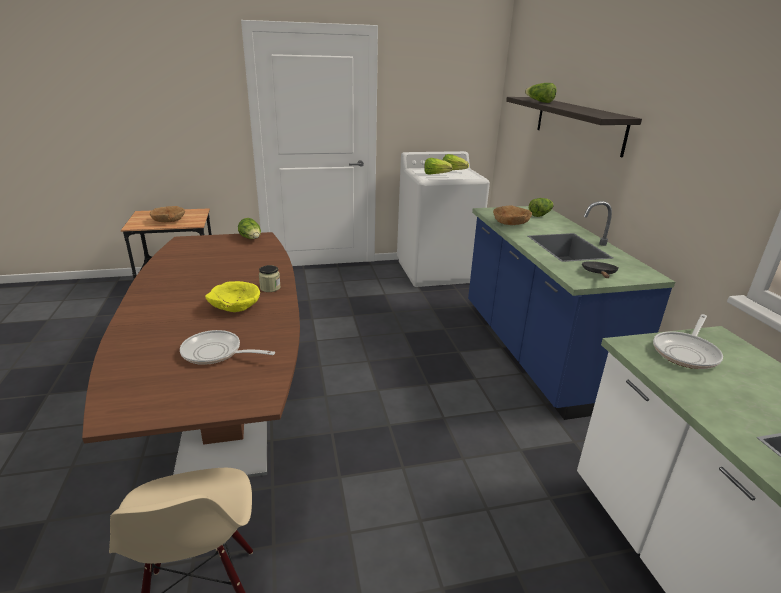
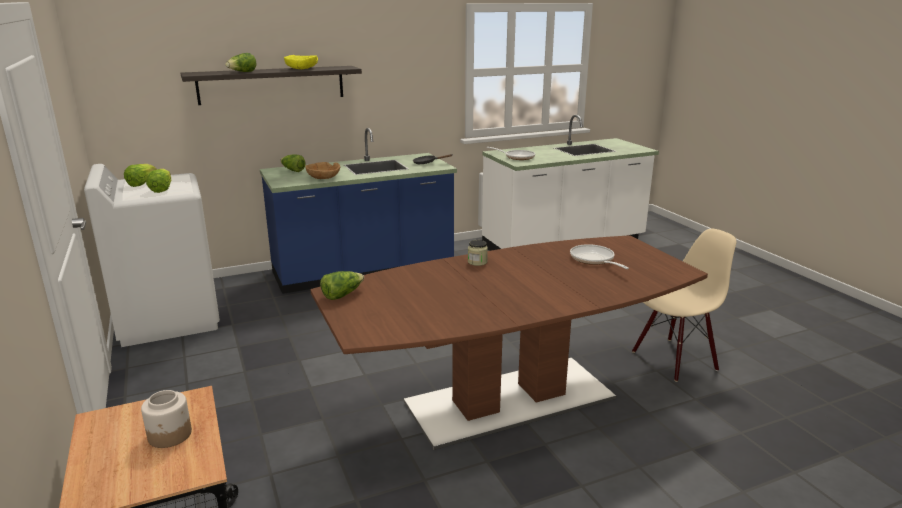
camera: 100 degrees left, 5 degrees down
(168, 221) = (170, 435): brown bowl -> jar
(216, 353) = (594, 260): frying pan -> frying pan turned 150 degrees clockwise
(234, 307) = (523, 268): yellow bowl -> yellow bowl (302, 69)

